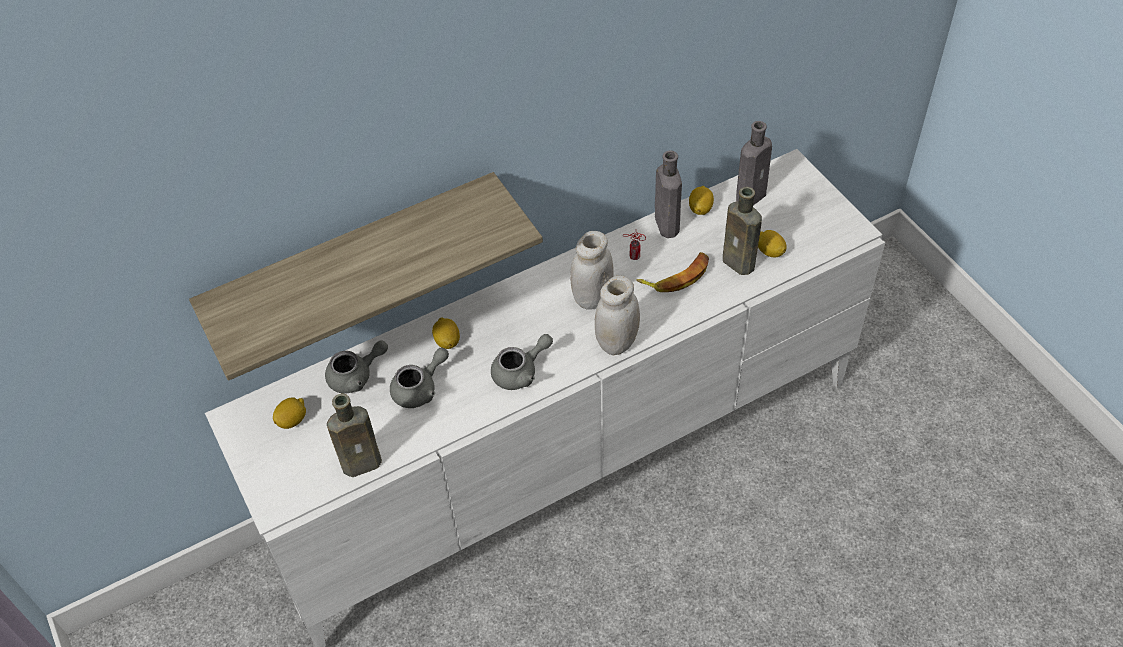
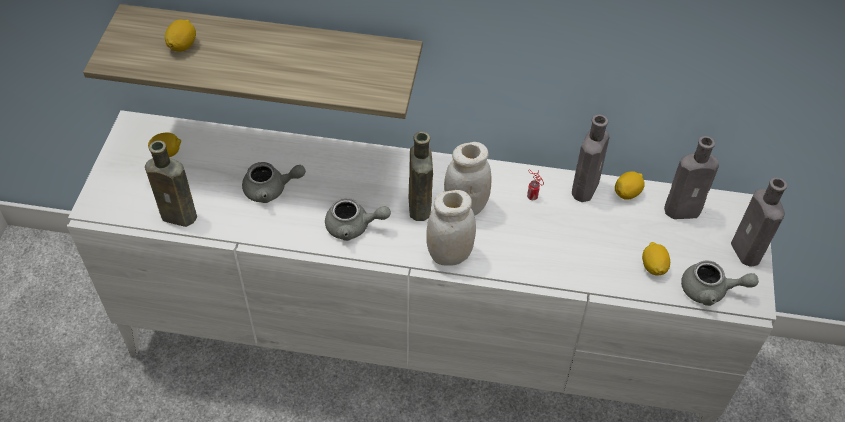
camera: 35 degrees right, 0 degrees up
(356, 376) = (238, 151): grey teapot -> grey teapot (710, 291)
(447, 341) = (325, 168): lemon -> lemon (182, 45)
(677, 276) = (551, 234): banana -> none
(740, 264) = (616, 260): brown bottle -> brown bottle (420, 208)
(822, 199) = (747, 253): none -> grey bottle

